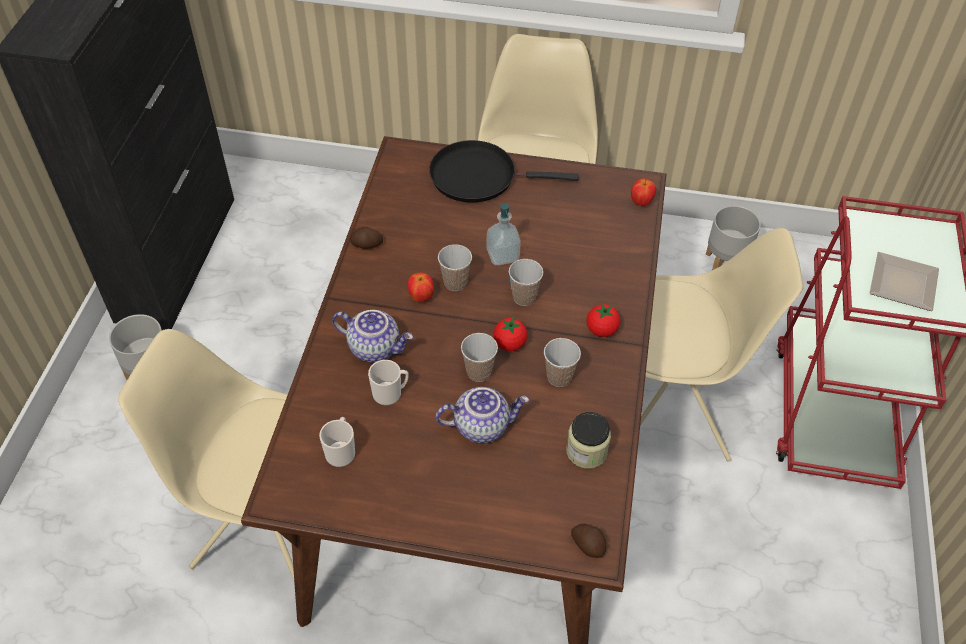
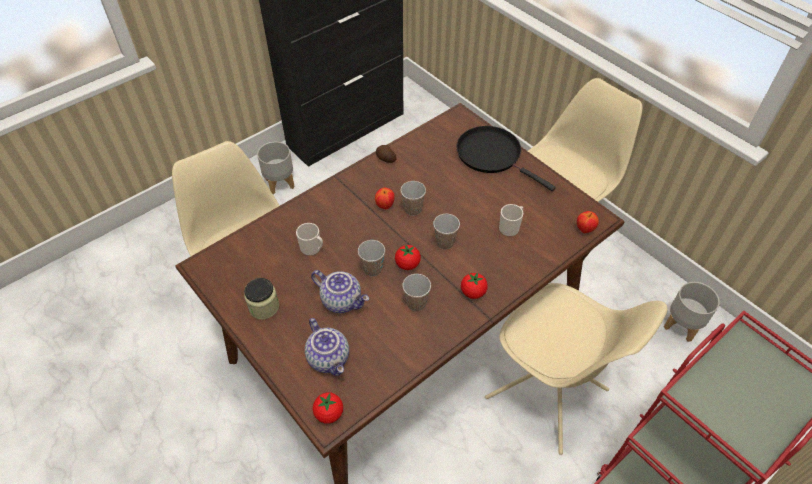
camera: 40 degrees right, 0 degrees up
(341, 451) = (255, 263): mug -> mug (510, 228)
(375, 347) = (331, 218): teapot -> teapot (329, 358)
(502, 255) = (458, 210): soap dispenser -> none
(586, 451) = (386, 358): jar -> jar (264, 307)
(588, 544) = (329, 413): potato -> tomato
(905, 283) = (737, 405): plate -> none

